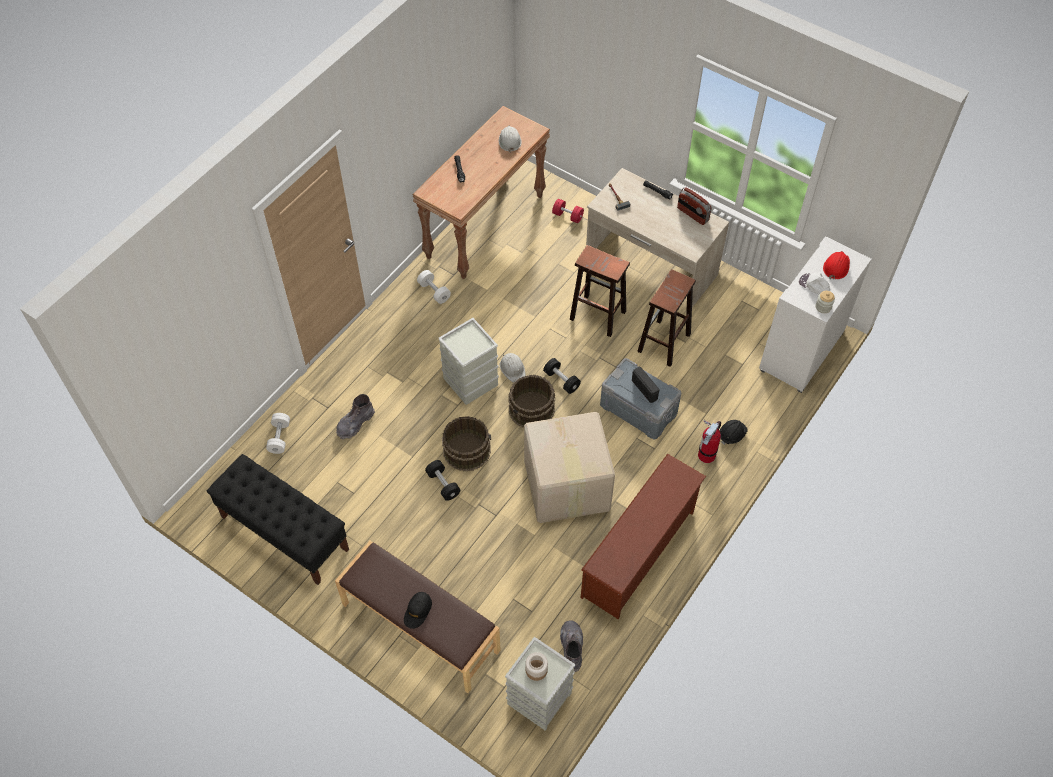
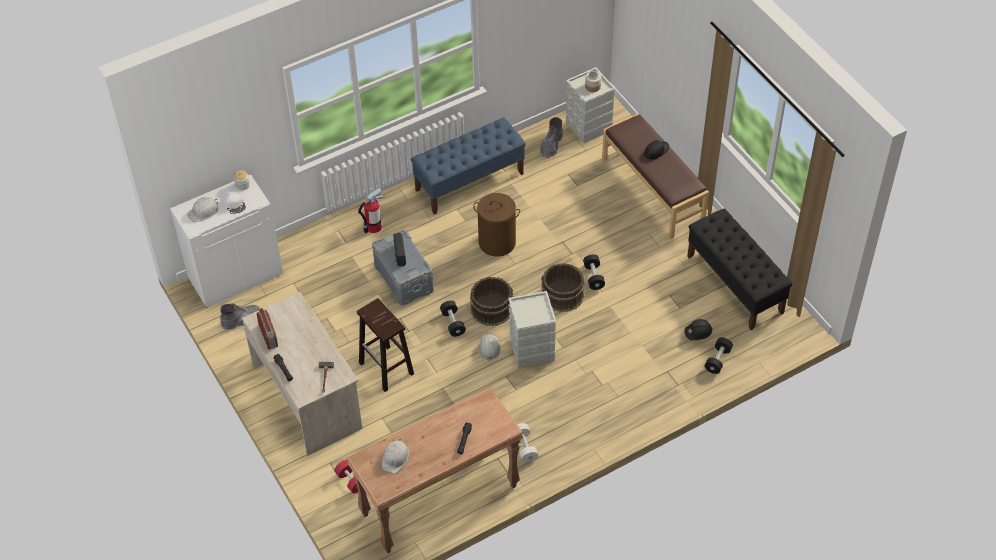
camera: 155 degrees left, 5 degrees down
(279, 437) = (718, 360): white dumbbell -> black dumbbell
(355, 423) = (647, 349): grey boot -> grey boot (242, 320)
(566, 487) = (497, 242): cardboard box -> brown laundry basket
(639, 554) = (469, 181): brown shoe rack -> blue bench
(663, 343) = (346, 323): brown stool -> none
(731, 435) = (343, 234): black hard hat -> black hard hat (698, 334)
(836, 267) = (204, 211): red hard hat -> white hard hat

